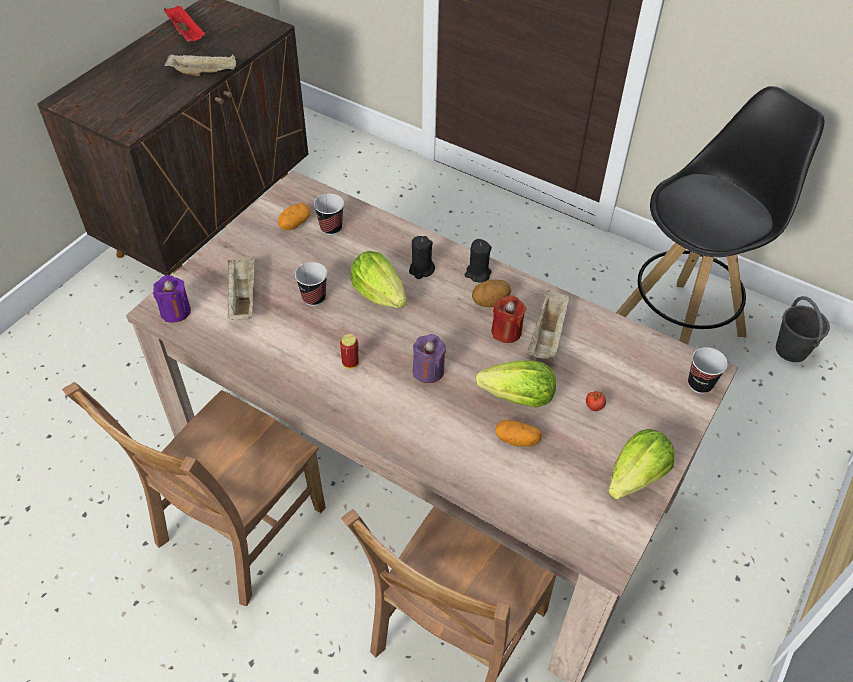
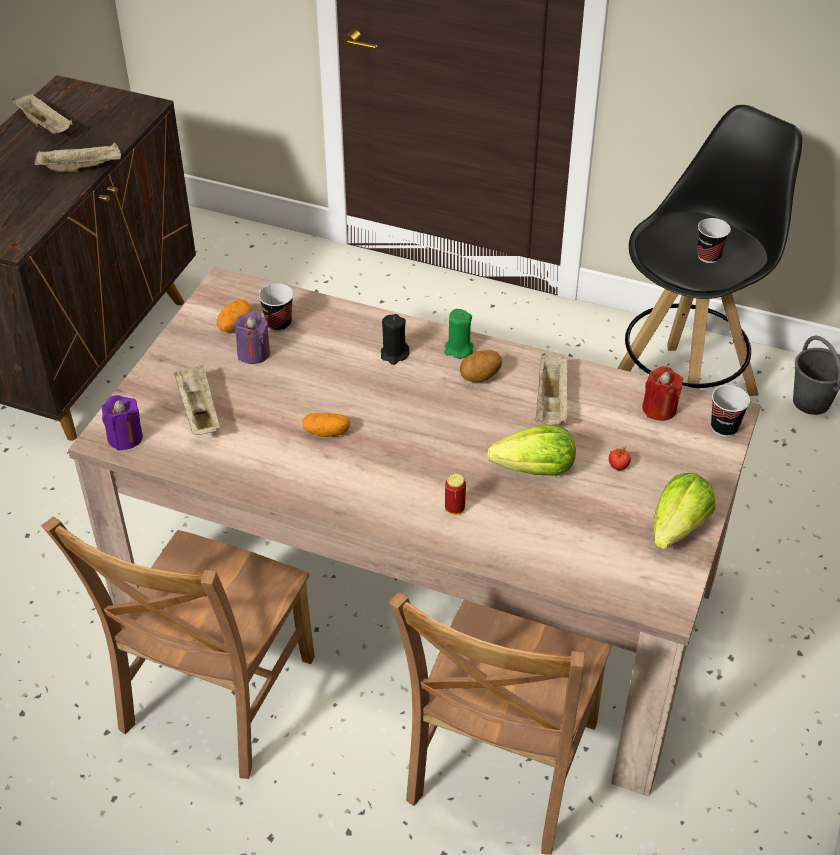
camera: 10 degrees left, 5 degrees down
(187, 34) = (46, 126): red tray -> beige tray
(314, 298) = (281, 401): cup -> cup (708, 256)
(350, 363) = (342, 462): can -> can (454, 509)
(379, 294) = (354, 386): lettuce -> none
(428, 371) = (430, 457): purple candle -> purple candle (253, 353)
(477, 274) = (458, 349): black candle -> green candle
(506, 331) = (505, 405): red candle -> red candle (659, 409)
(517, 439) = (544, 511): potato -> potato (327, 432)

